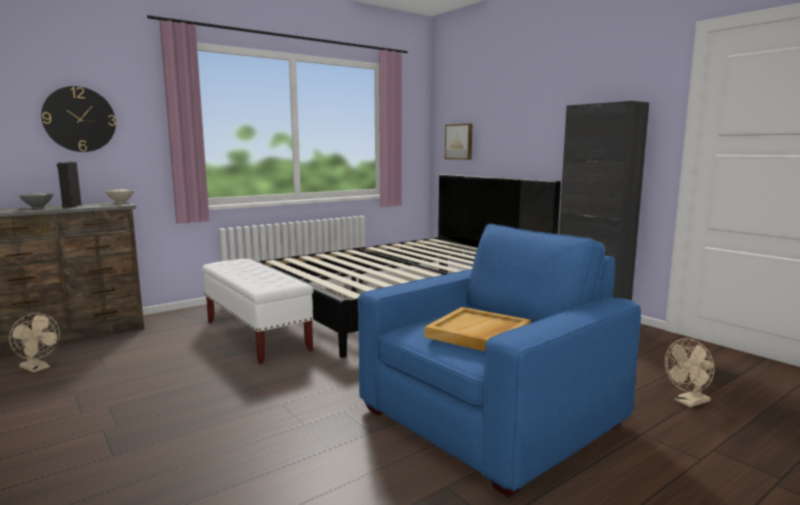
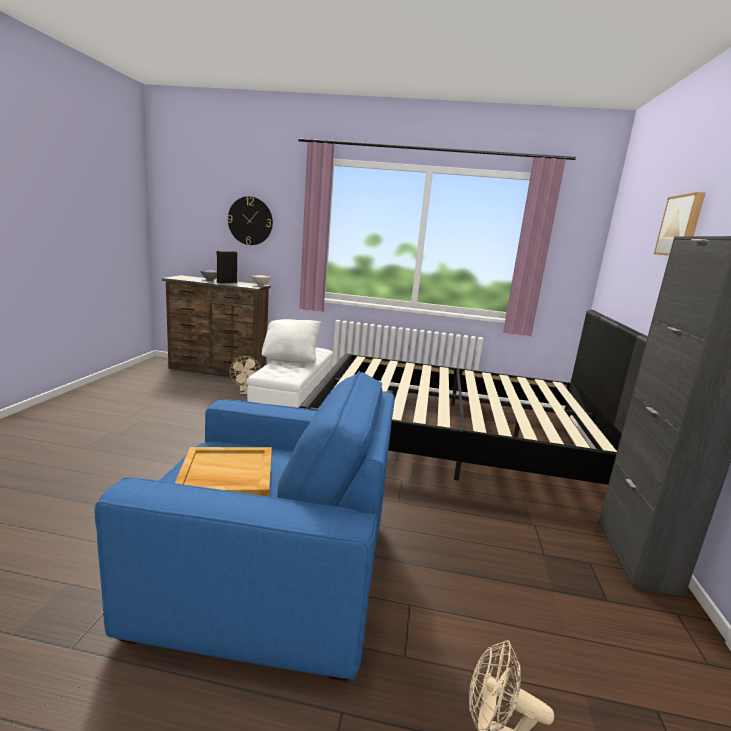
camera: 45 degrees right, 5 degrees up
(37, 368) = (168, 384): beige fan -> beige fan (245, 392)
(246, 272) = (291, 359): none -> white pillow
(459, 141) = (617, 273): picture -> picture (681, 226)

